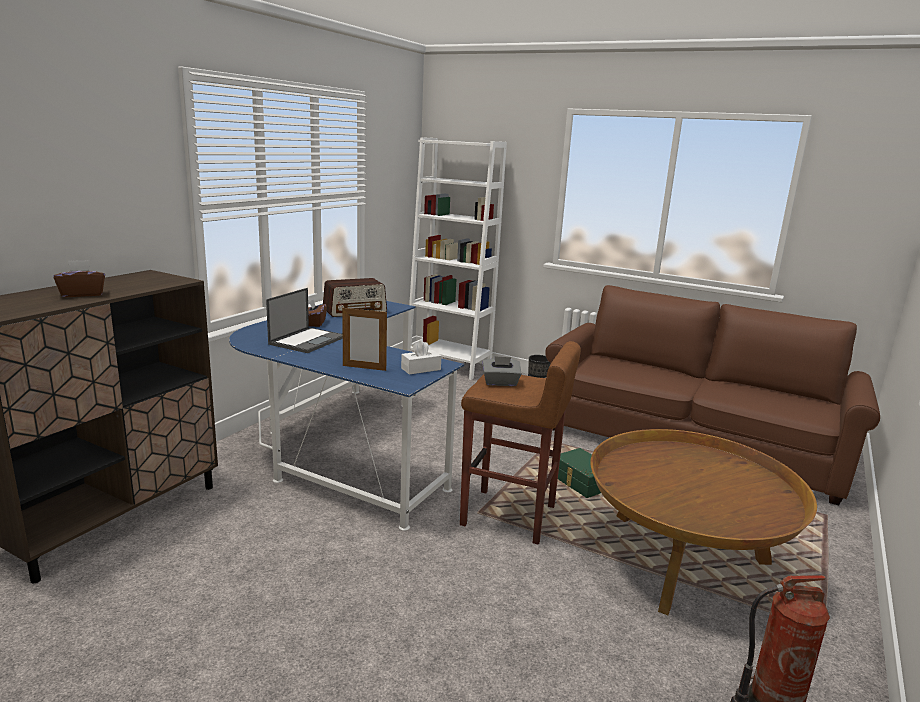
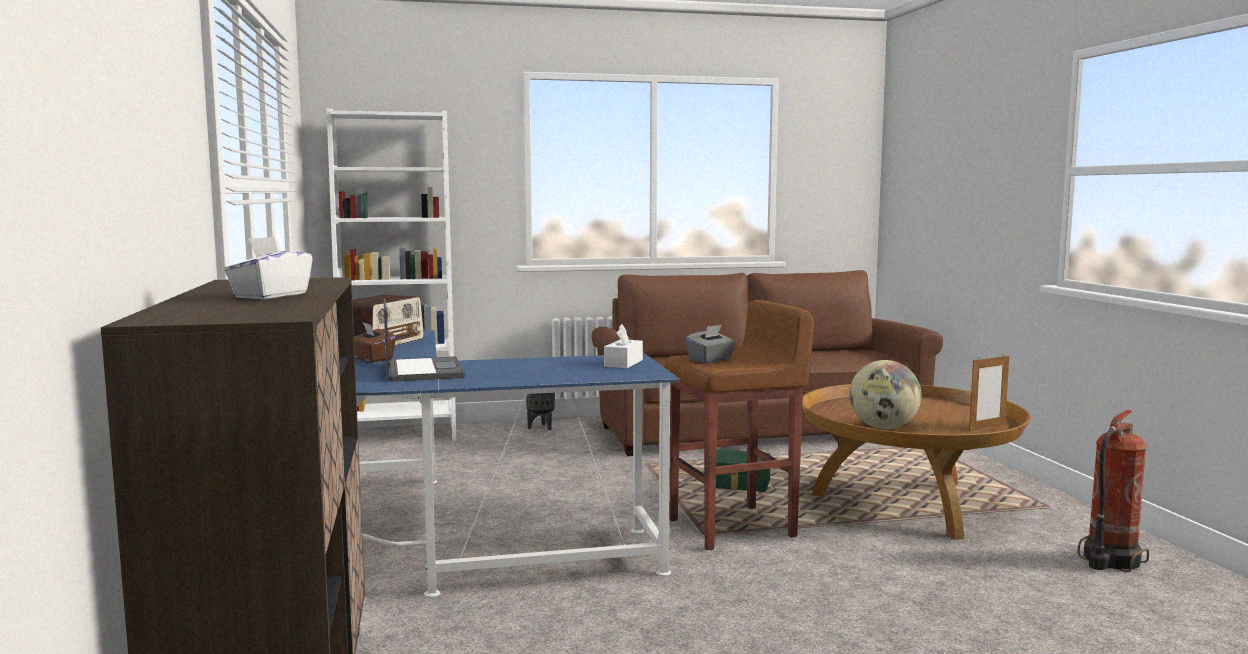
camera: 40 degrees left, 10 degrees down
(82, 294) = (270, 296): brown tissue box -> white tissue box
(364, 368) = (568, 373): picture frame -> picture frame (987, 427)
(644, 486) = (883, 428): none -> globe

